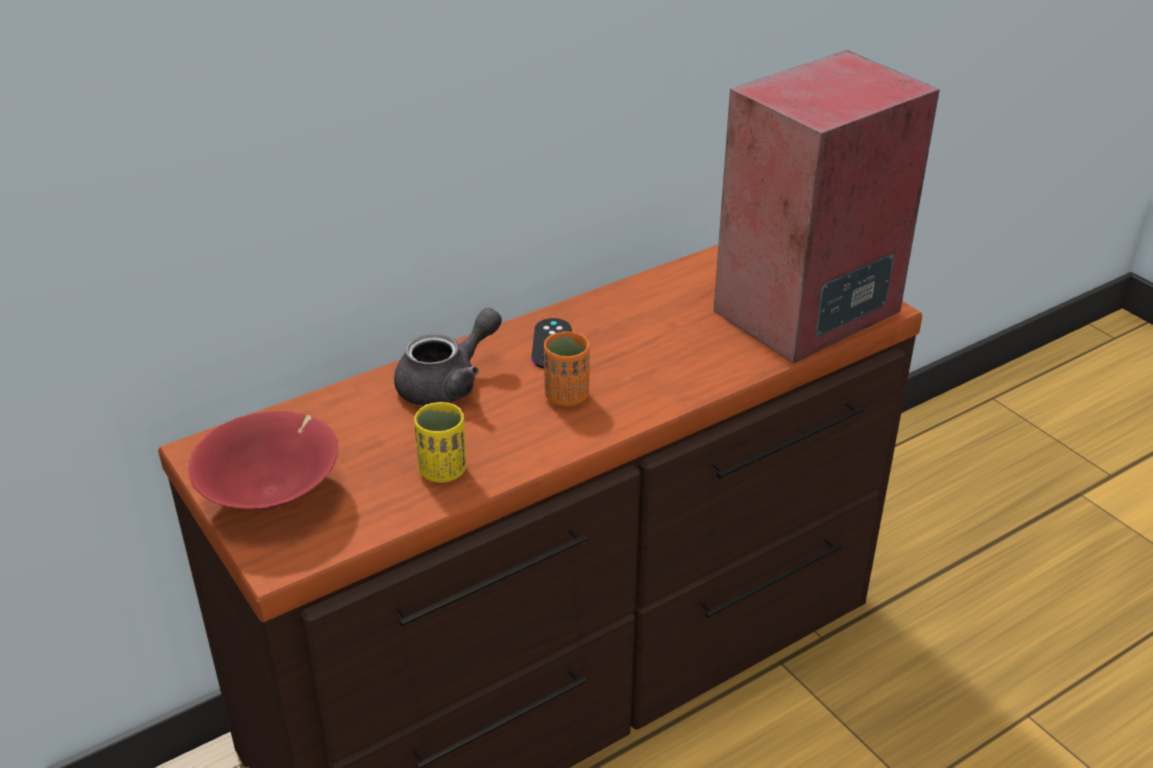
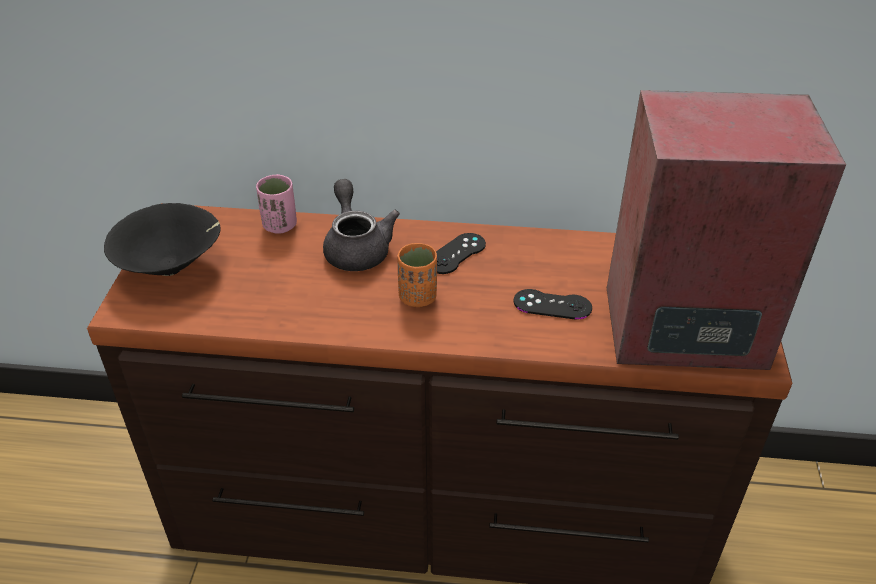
camera: 40 degrees right, 5 degrees up
(274, 496) = (172, 267): red bowl -> black bowl
(338, 402) = (280, 225): none -> pink cup
(443, 471) = (278, 306): yellow cup -> none
(448, 383) = (356, 247): grey teapot -> grey teapot turned 105 degrees counterclockwise
(688, 345) = (552, 305): none -> black game controller

